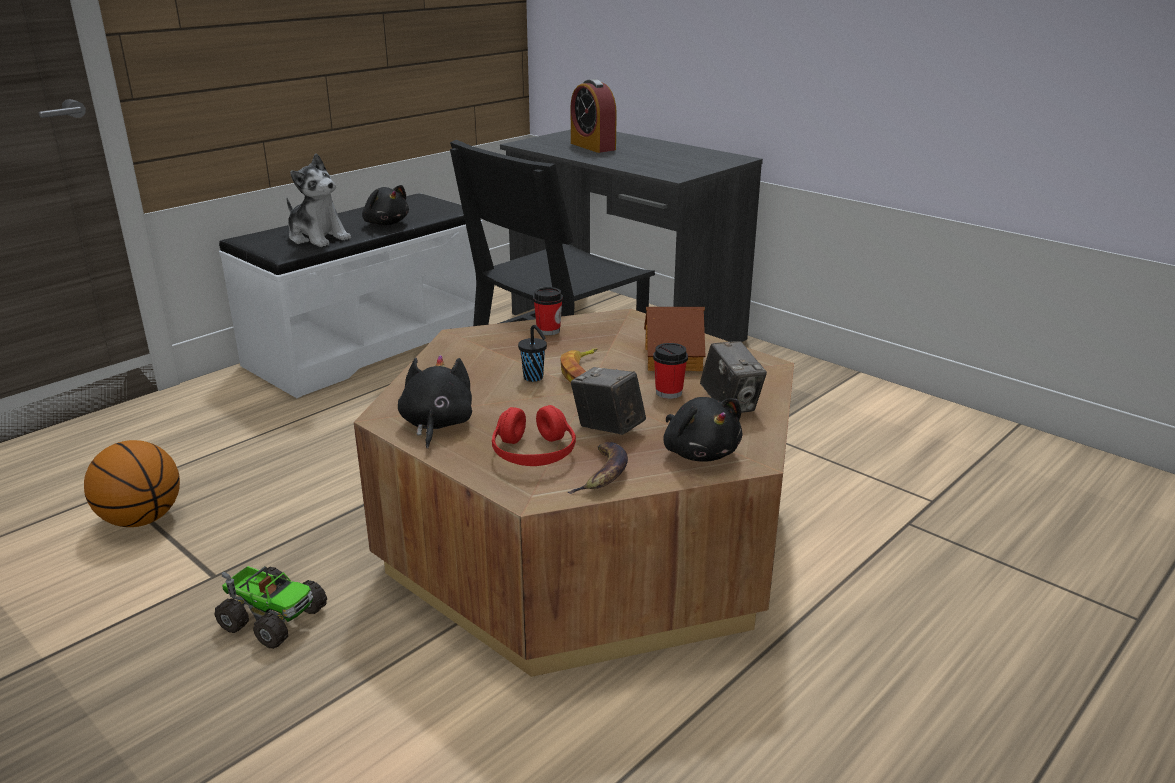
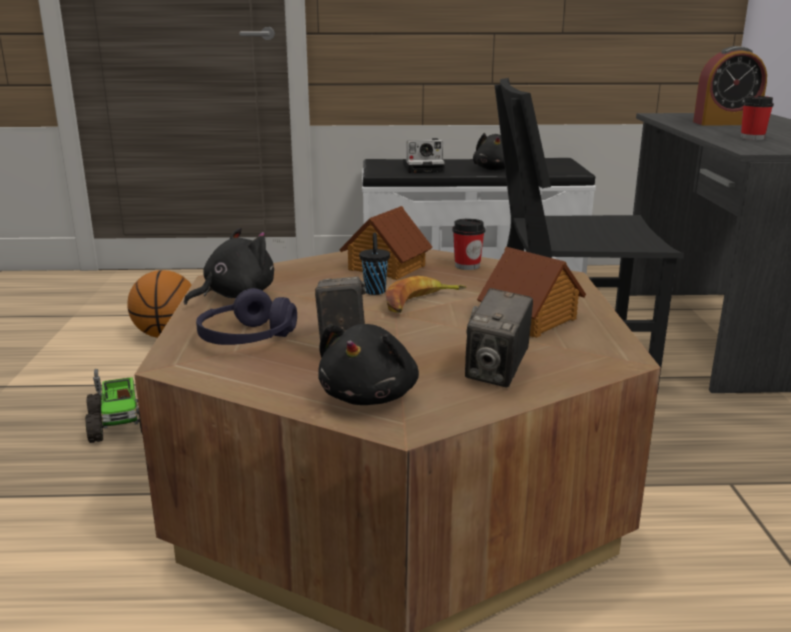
camera: 45 degrees right, 5 degrees down
(318, 237) = (425, 168): plush toy -> camera
(494, 353) = (387, 267): none -> toy house
(534, 453) = (246, 338): red headphones -> purple headphones
(593, 146) = (726, 123): alarm clock -> alarm clock turned 105 degrees counterclockwise
(603, 474) = (255, 374): banana -> none
(669, 392) = (460, 341): cup -> cup (752, 138)

